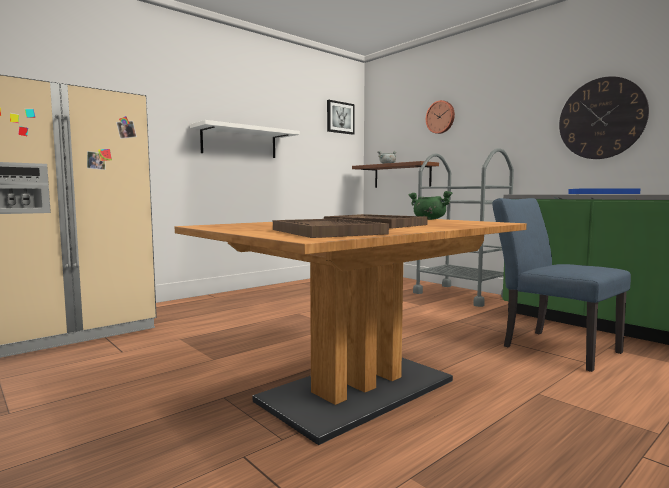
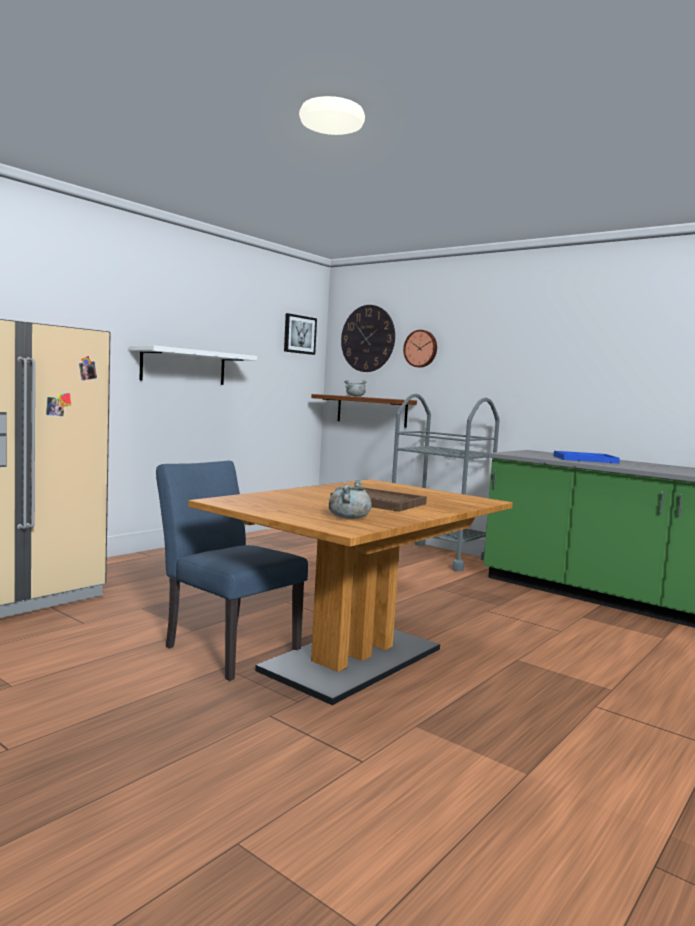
camera: 10 degrees left, 0 degrees up
(326, 232) = (348, 517): brown tray -> grey cooking pot
(428, 219) = (420, 490): green cooking pot -> none
(552, 347) = (531, 616): blue chair -> blue chair (225, 648)
(601, 118) = (589, 377): wall clock -> wall clock (368, 338)

